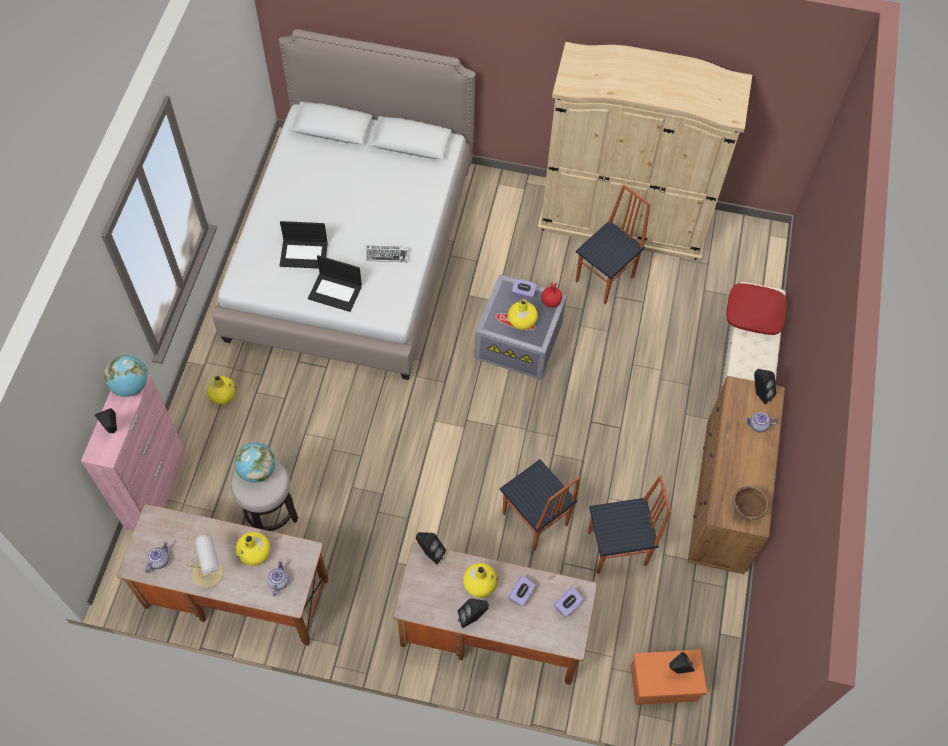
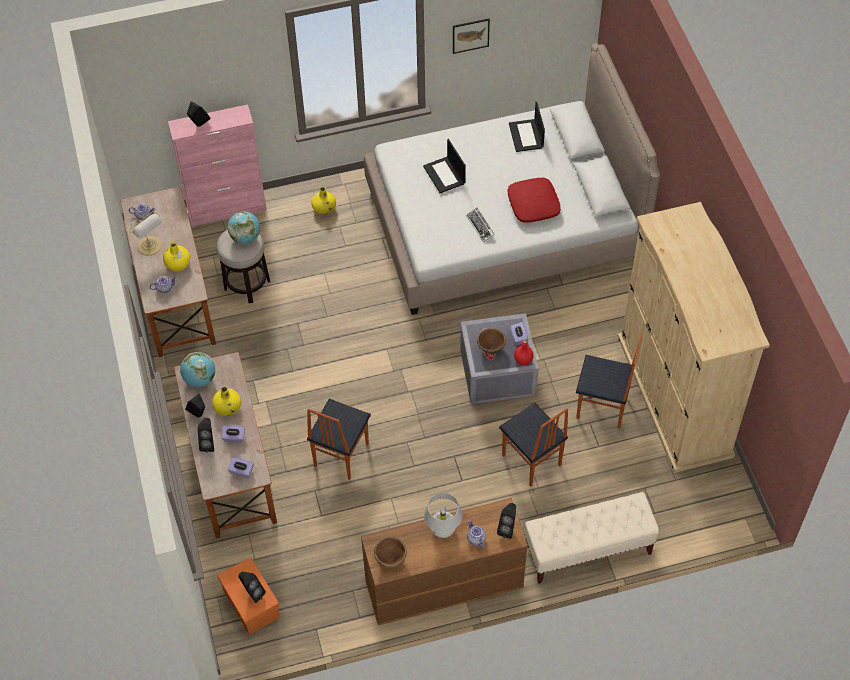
camera: 65 degrees right, 5 degrees down
(131, 386) = (238, 117): globe -> globe (200, 379)
(207, 119) = (470, 35): none -> picture
(336, 292) = (424, 210): laptop -> laptop (526, 136)
(430, 553) = (235, 366): black speaker -> black speaker (209, 443)
(521, 321) = (490, 348): yellow vase -> brown bowl
(617, 549) = (348, 524): chair -> chair (531, 461)
(735, 448) = (443, 529): none -> white table lamp
(754, 313) = (614, 514): red pillow -> red pillow (533, 204)

